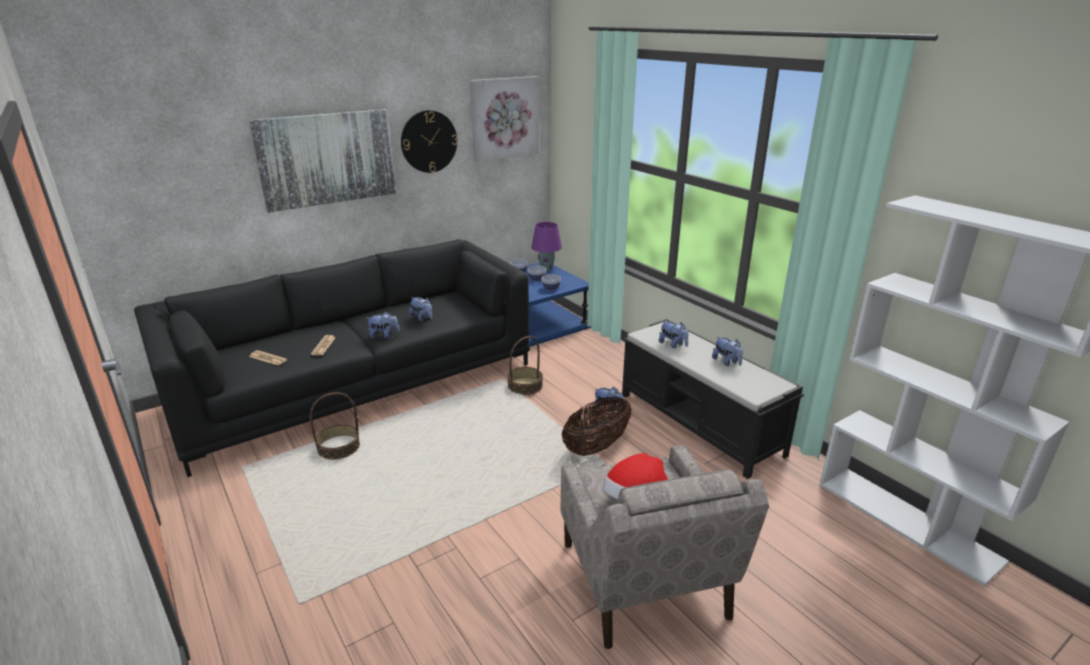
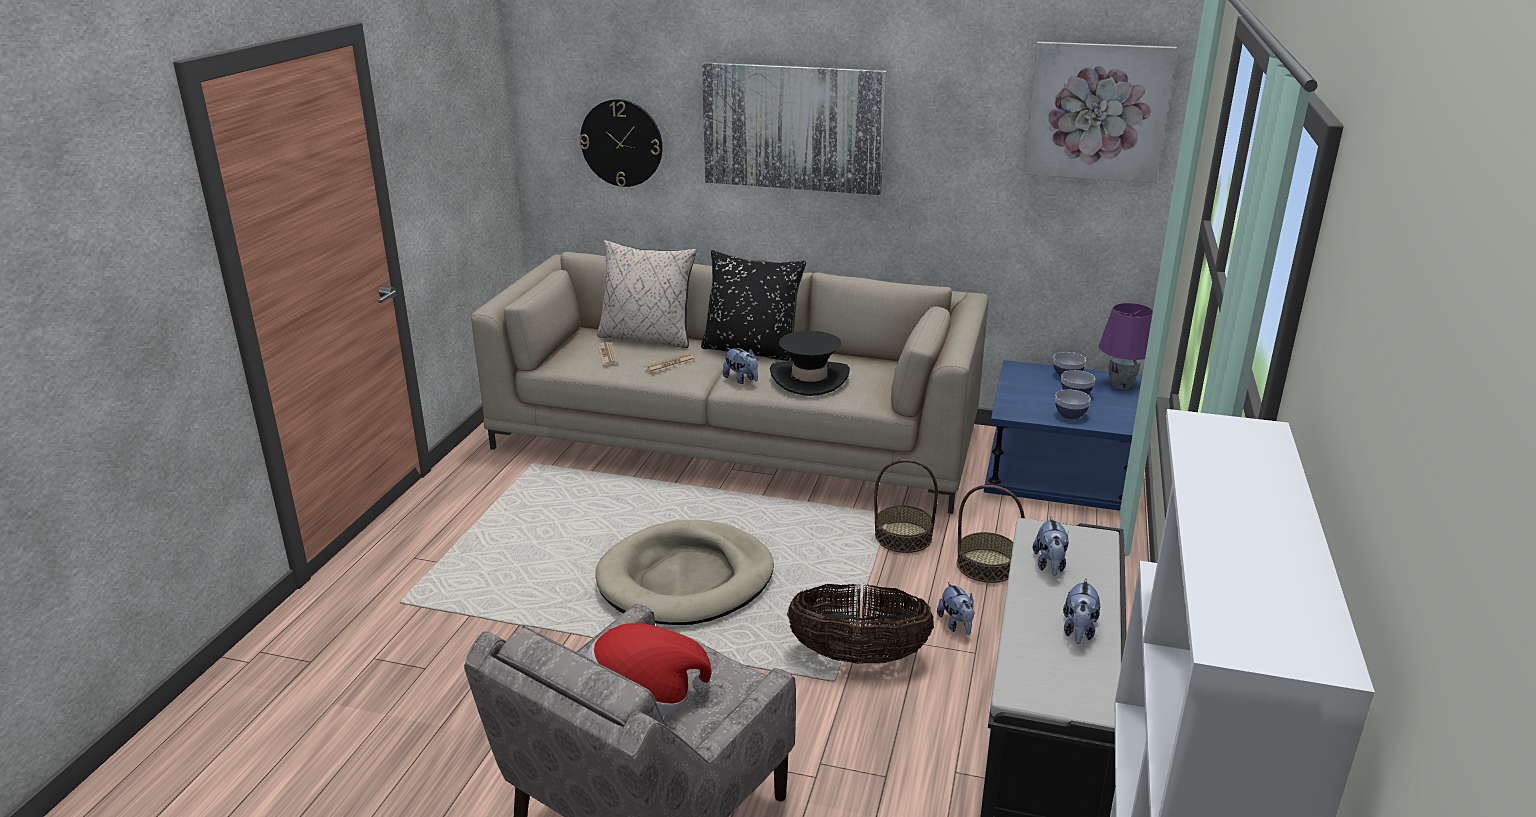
camera: 50 degrees right, 0 degrees up
(275, 338) = (647, 338): none -> beige pillow
(339, 447) = (623, 492): basket -> basket (986, 565)
(357, 384) = (736, 438): black sofa -> beige sofa
(358, 319) = (752, 350): none -> black pillow
(422, 318) = (809, 378): plush toy -> black hat
(429, 141) = (949, 128): wall clock -> wall clock (621, 143)
(460, 467) = (686, 579): none -> beige dog bed

